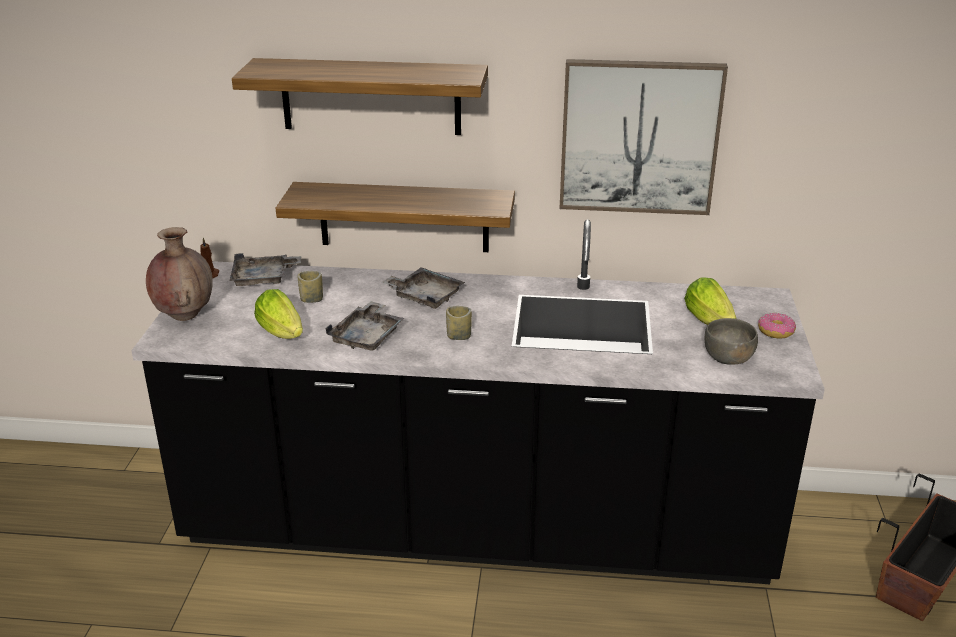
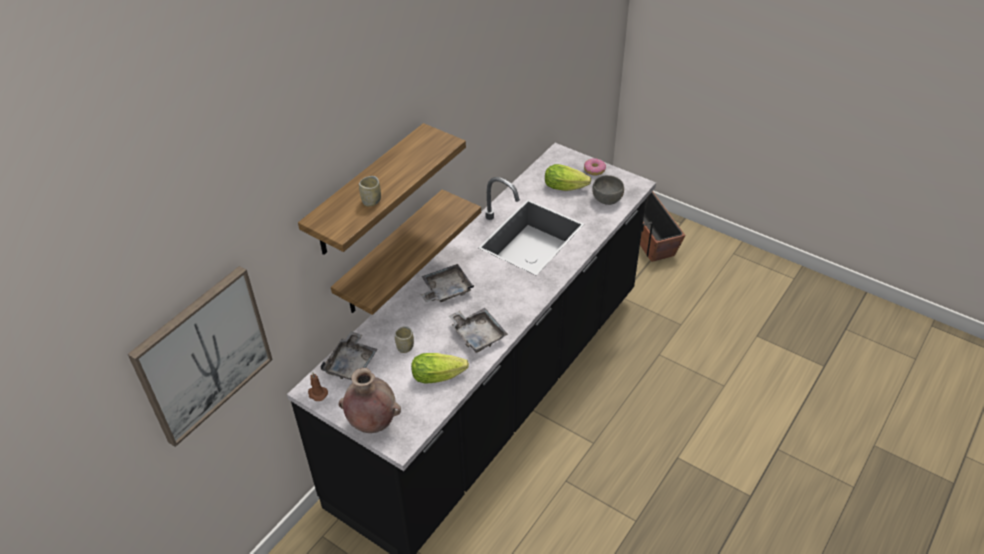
camera: 60 degrees left, 15 degrees up
(459, 336) = (508, 293): cup -> cup (371, 201)
(639, 137) = (491, 110): picture -> picture (203, 354)

